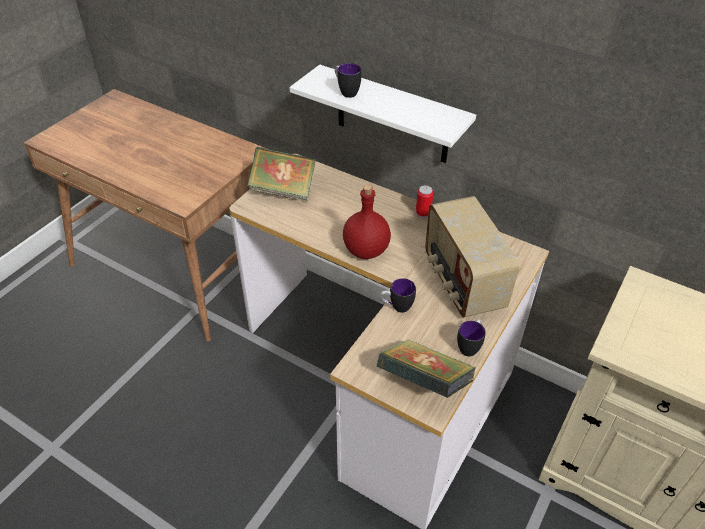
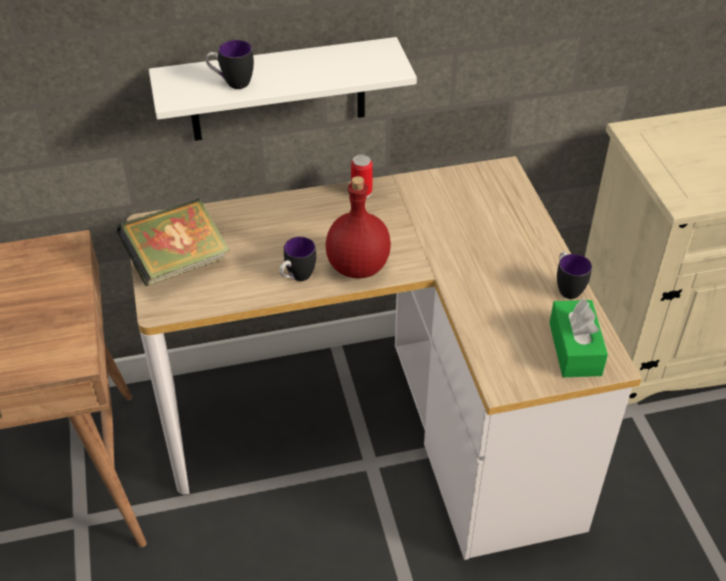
camera: 45 degrees left, 0 degrees up
(396, 307) = (461, 300): mug -> mug (297, 278)
(424, 383) = (575, 349): book -> green tissue box
(462, 282) = (485, 235): radio -> none

